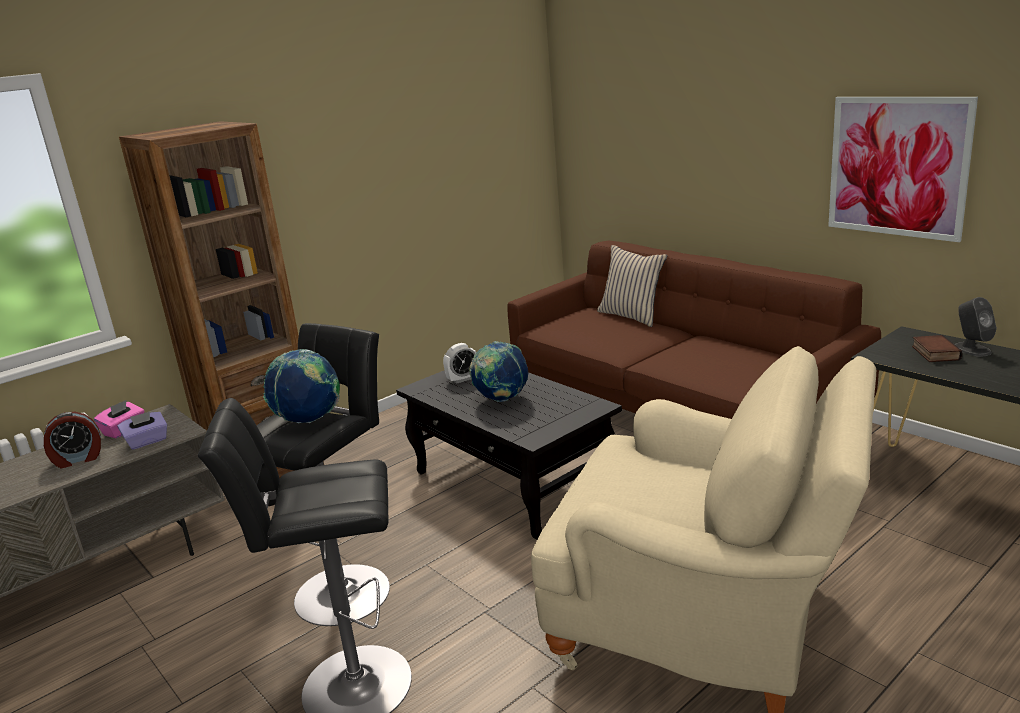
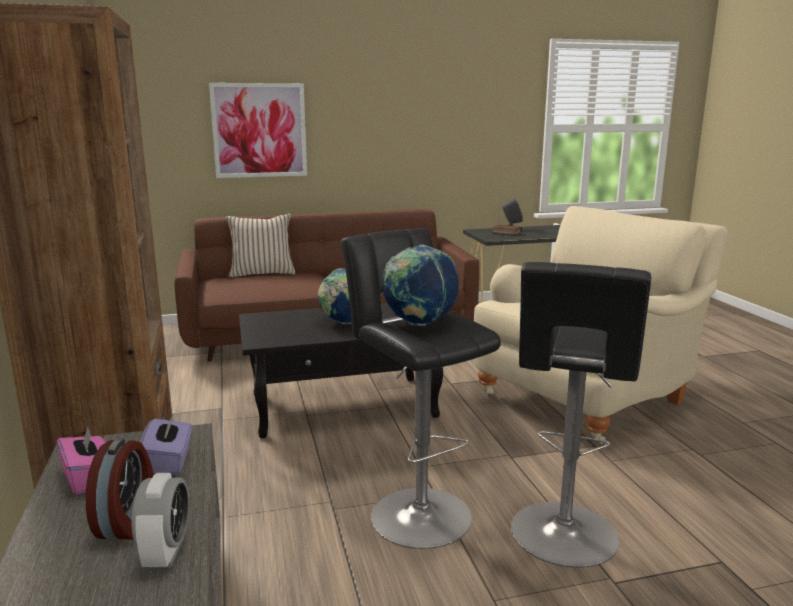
camera: 65 degrees left, 5 degrees down
(463, 379) = (277, 326): alarm clock -> alarm clock (166, 552)
(897, 167) = (439, 132): picture -> picture (259, 130)

